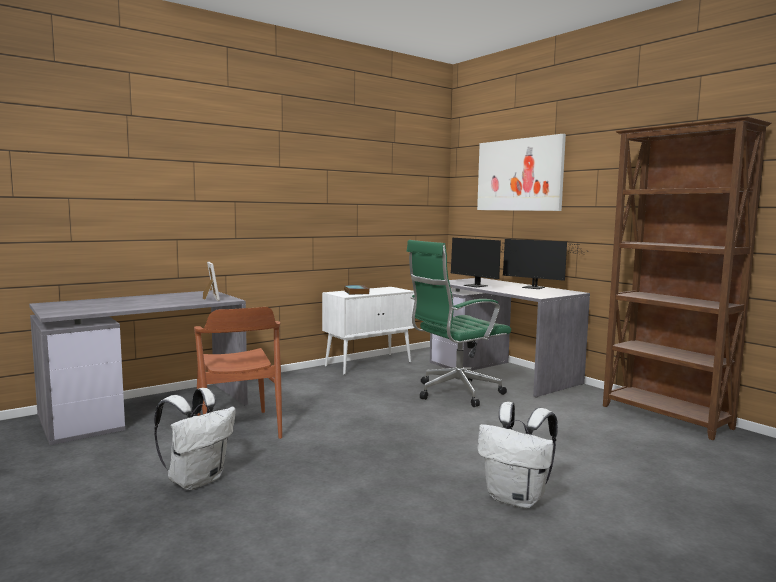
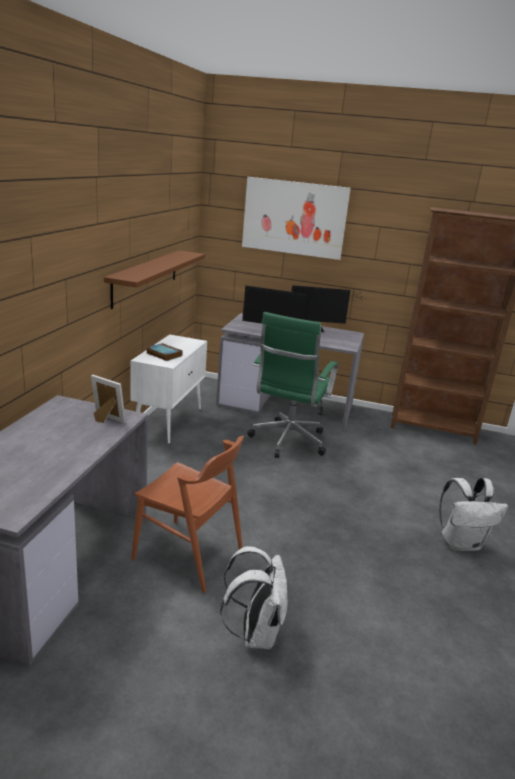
camera: 40 degrees left, 15 degrees up
(351, 224) = (146, 277): none -> brown shelf

